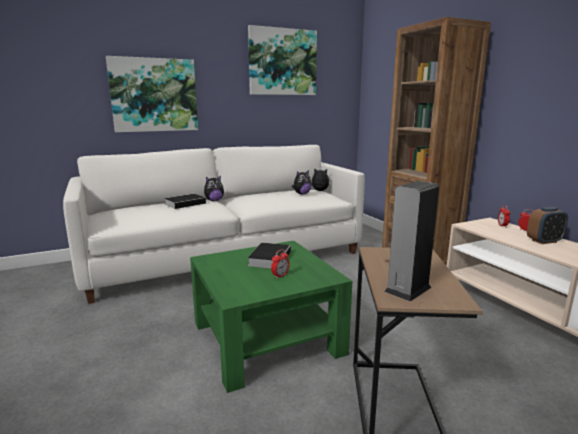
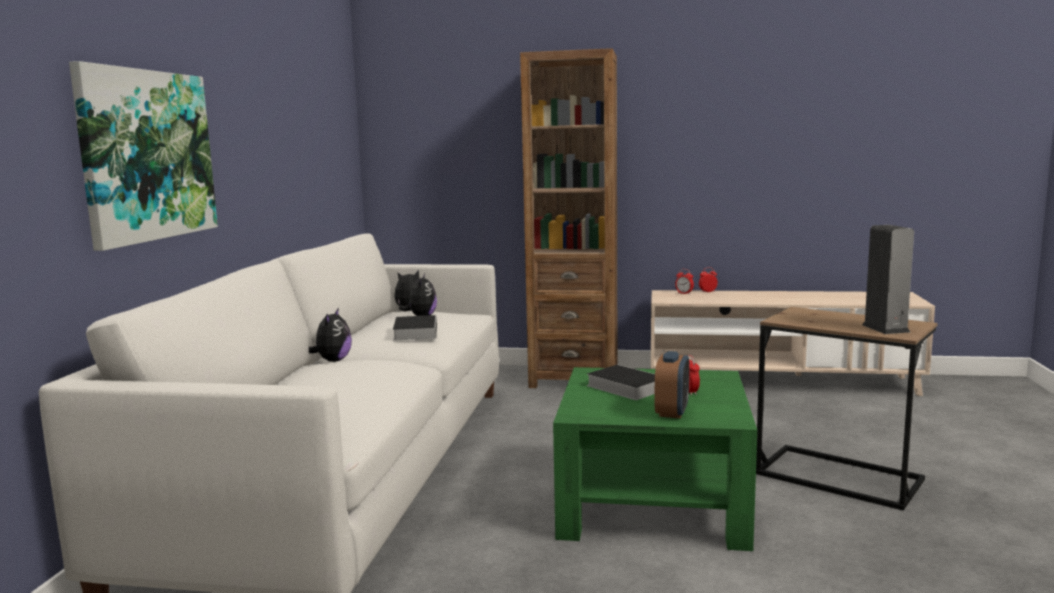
camera: 55 degrees left, 5 degrees down
(186, 203) = (339, 371): book -> book (415, 332)
(282, 62) = (290, 86): picture -> none
(544, 241) = (742, 295): alarm clock -> alarm clock (672, 412)

